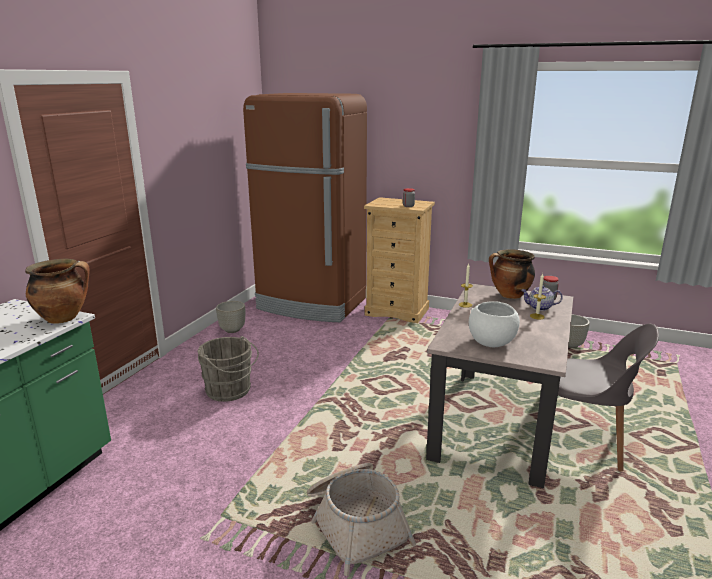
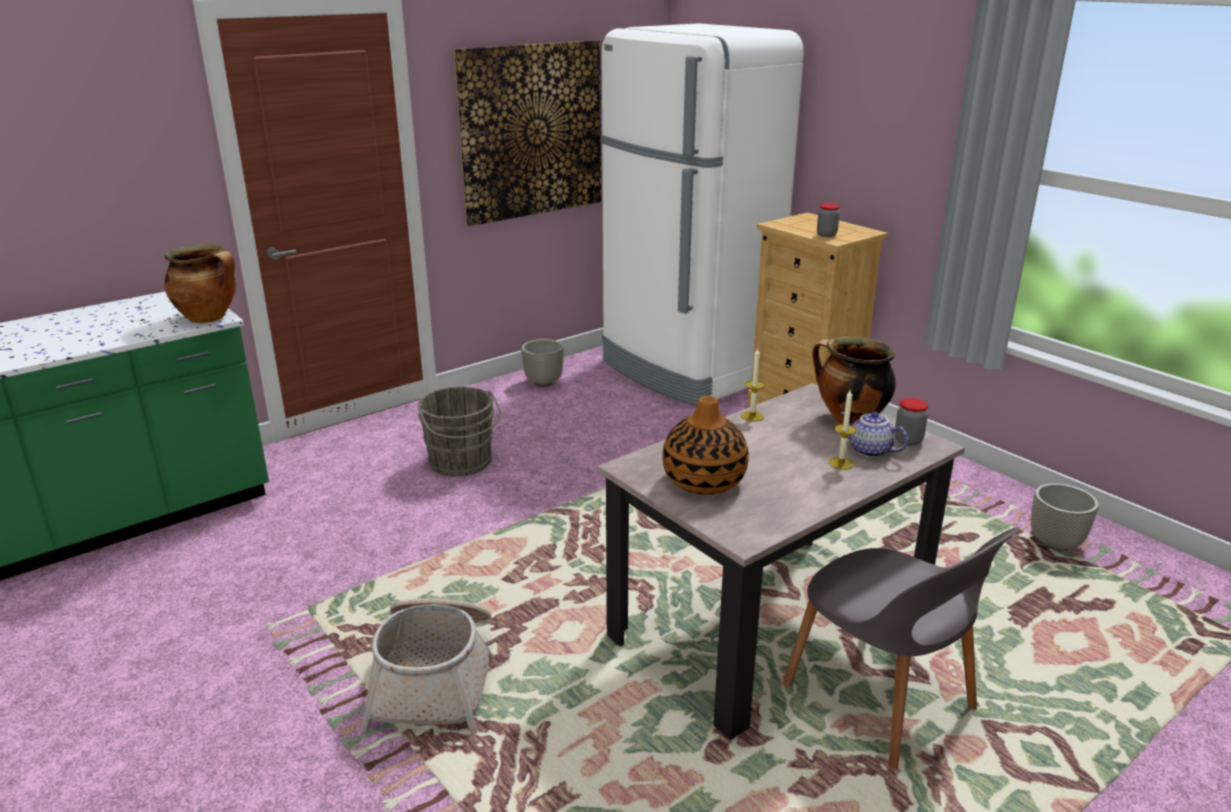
camera: 30 degrees right, 5 degrees up
(203, 164) = (531, 131): none -> picture
(311, 304) = (686, 370): brown fridge -> white fridge
(491, 341) = (703, 481): white bowl -> vase

